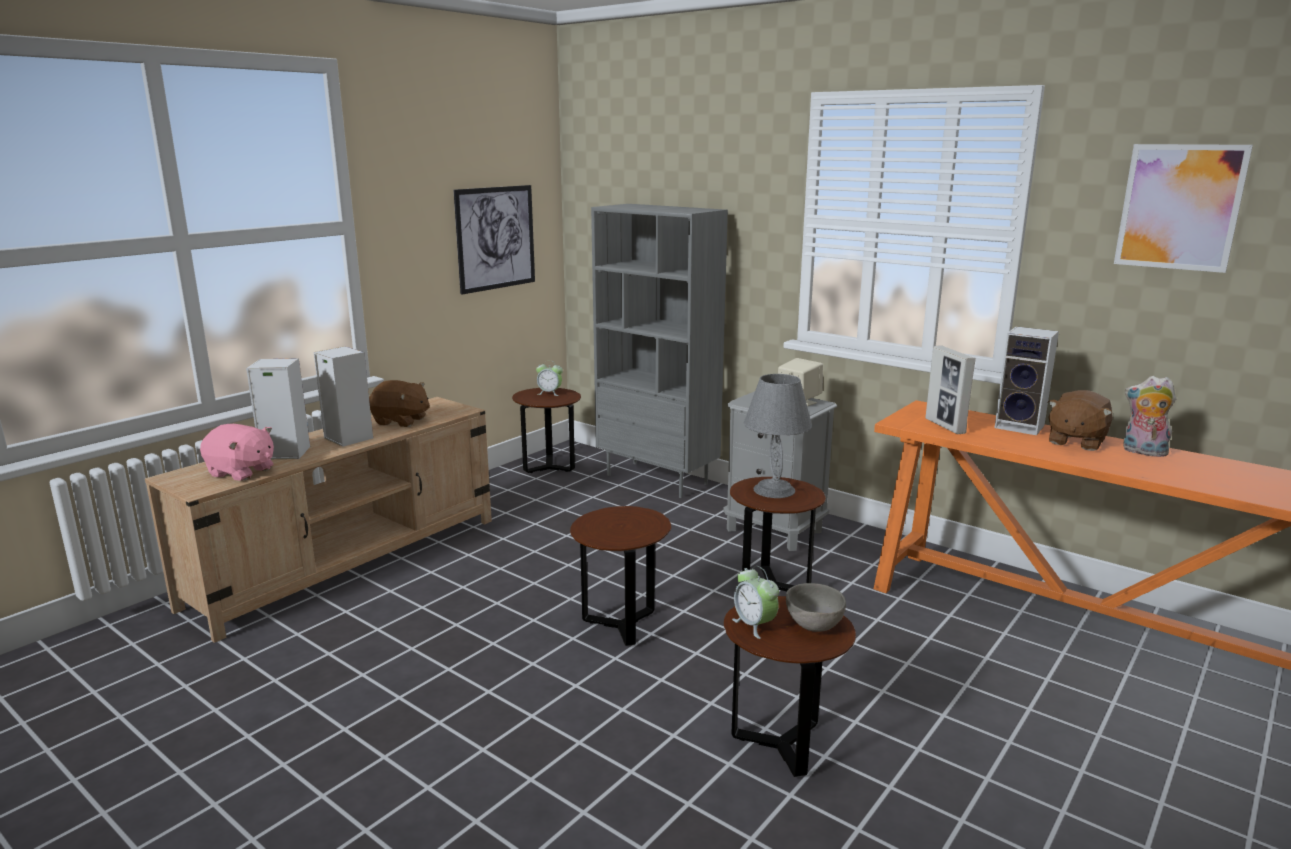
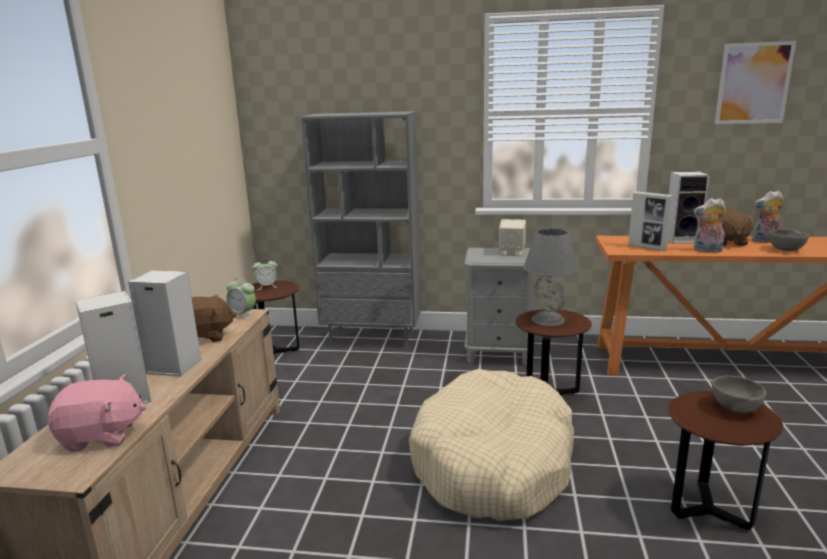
camera: 30 degrees left, 0 degrees up
(495, 238) = (204, 152): picture -> none
(622, 626) = (493, 462): brown side table -> beige dog bed
(754, 625) = (706, 422): alarm clock -> alarm clock (243, 314)
(1019, 445) = (707, 250): none -> plush toy
(1142, 469) = (786, 250): none -> grey bowl

